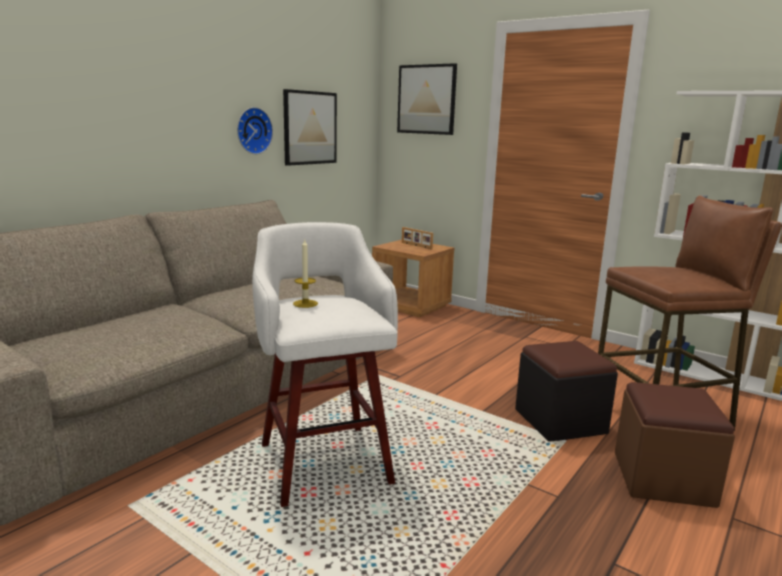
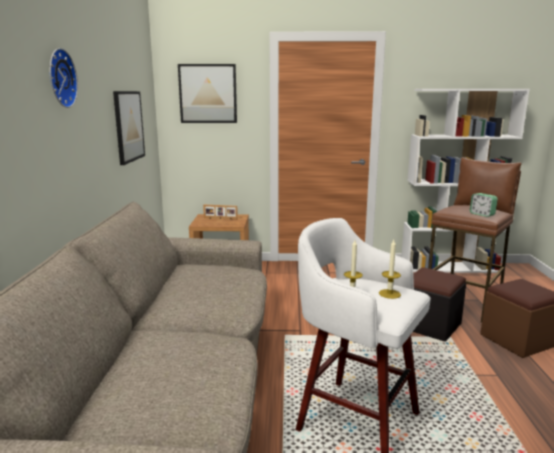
camera: 35 degrees left, 0 degrees up
(252, 130) = (101, 135): wall clock -> wall clock (59, 78)
(339, 312) = (389, 294): none -> candle
(671, 279) = (482, 214): none -> alarm clock

